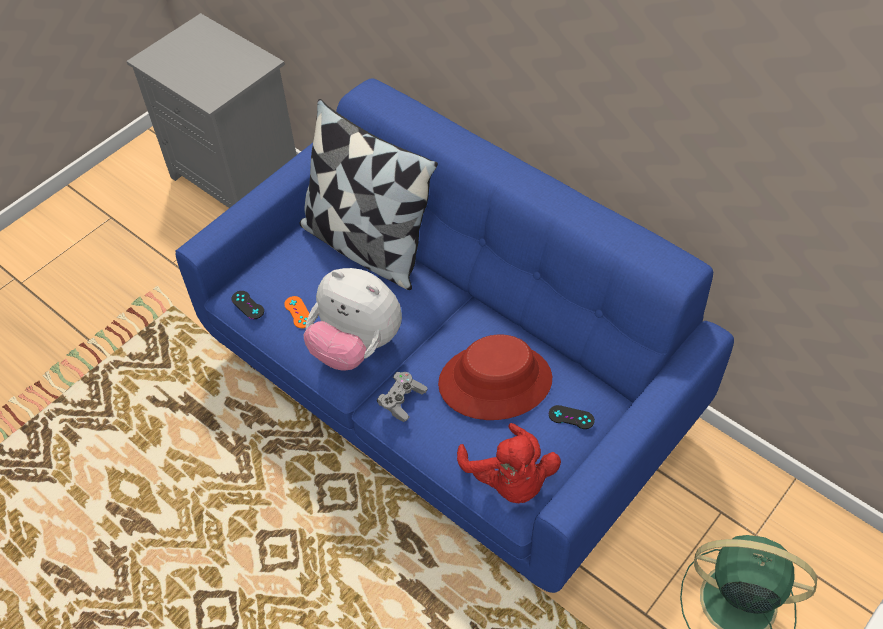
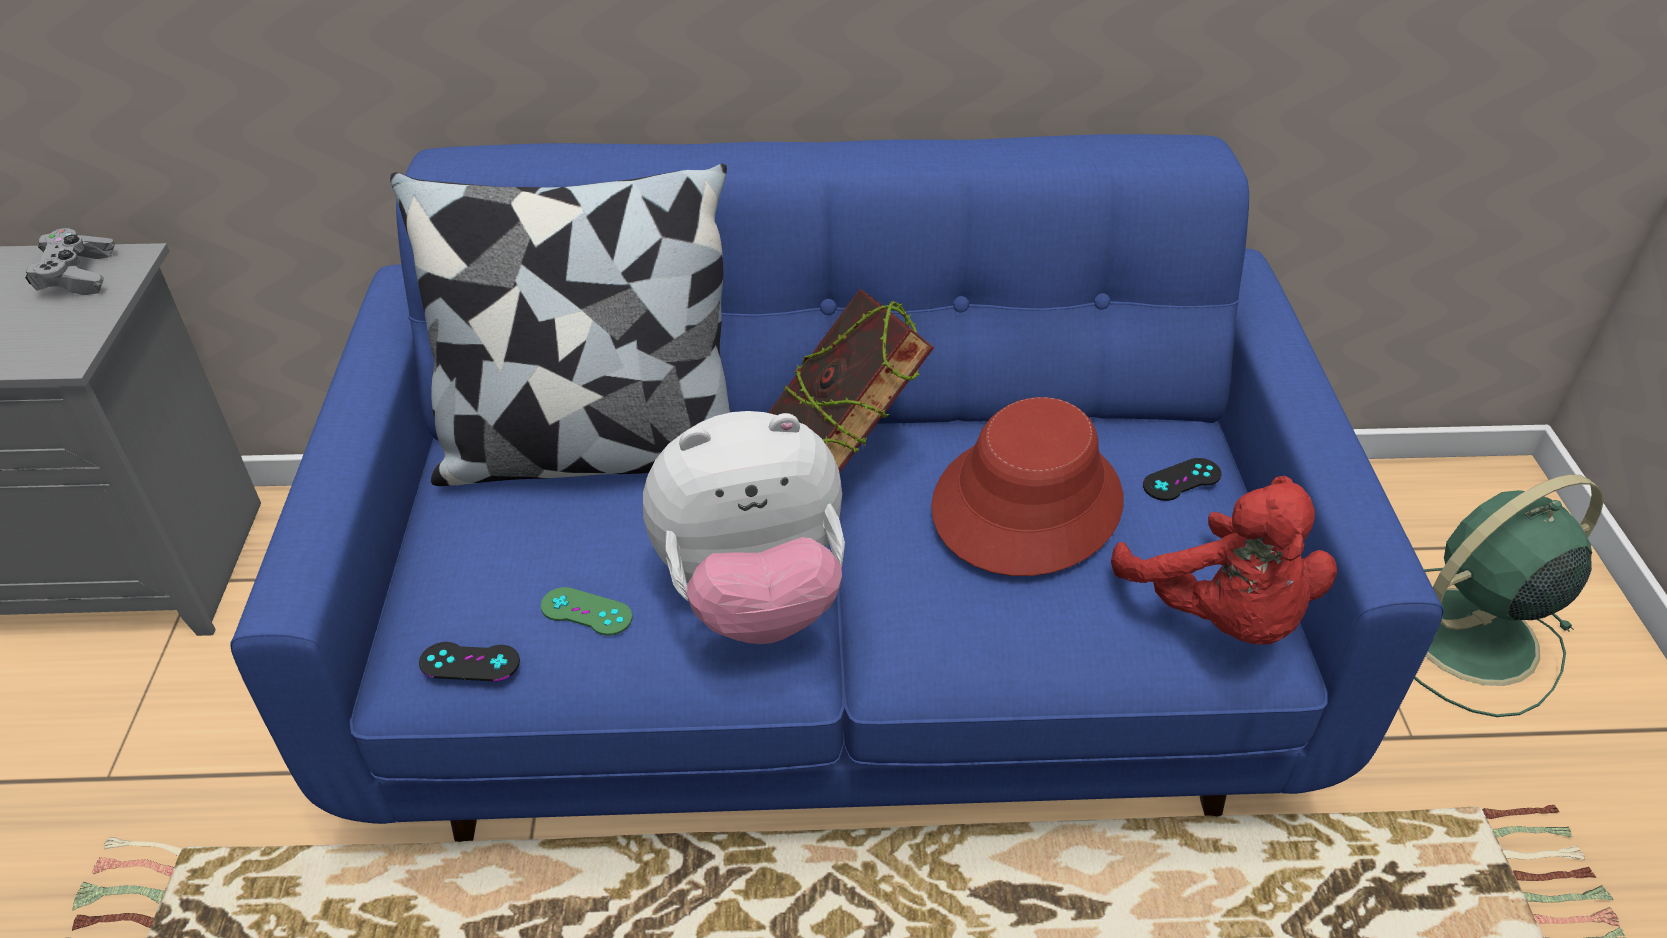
camera: 45 degrees left, 10 degrees down
(298, 312) = (586, 612): orange game controller -> green game controller
(402, 400) = (928, 622): grey game controller -> grey game controller (78, 276)
(456, 308) = (843, 450): none -> book
(509, 480) = (1219, 615): red plush toy -> red plush toy turned 45 degrees clockwise

